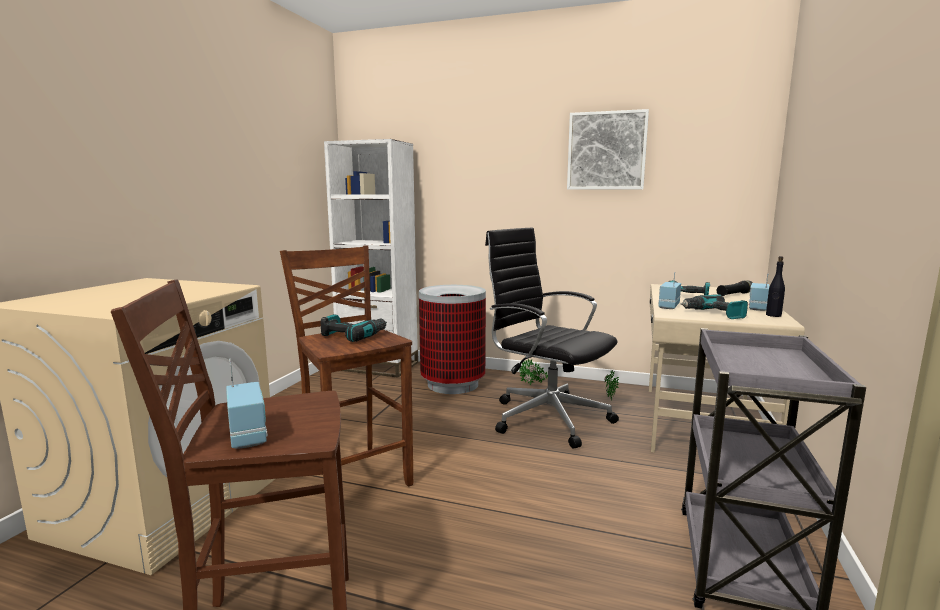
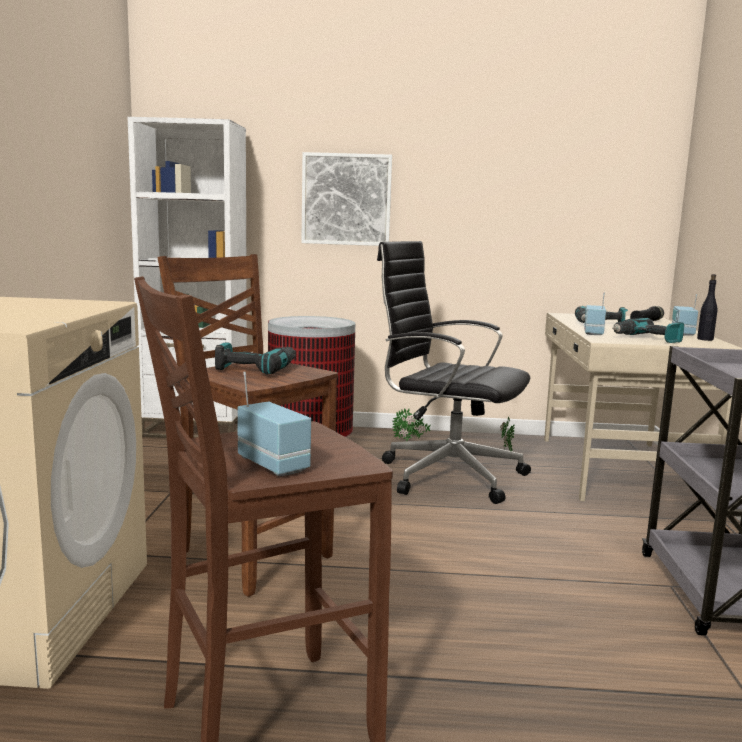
camera: 15 degrees left, 0 degrees up
(606, 151) = (496, 151): picture -> picture (346, 199)

